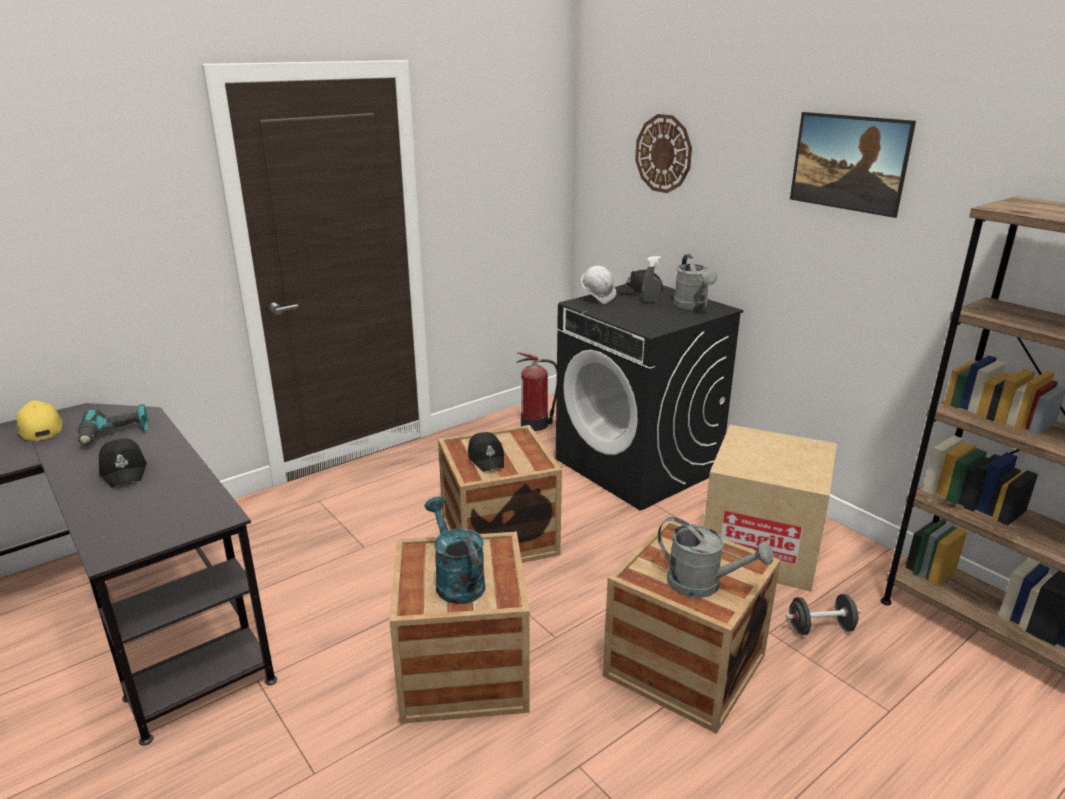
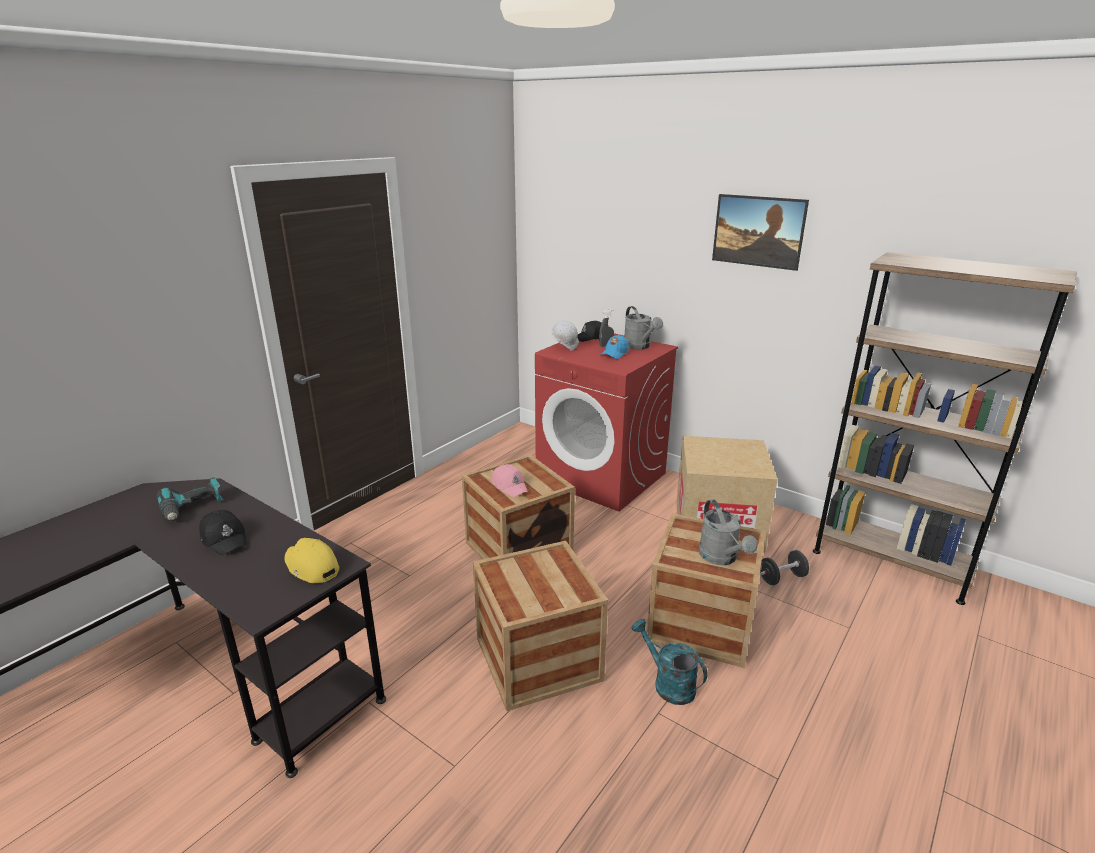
camera: 15 degrees left, 0 degrees up
(40, 428) = (111, 512): yellow cap -> yellow cap (311, 567)
(456, 580) = (538, 586): turquoise watering can -> turquoise watering can (668, 684)
(486, 458) = (510, 485): black cap -> pink cap
(536, 424) = (507, 454): fire extinguisher -> none
(638, 466) = (602, 477): black washing machine -> red washing machine
(654, 312) = (614, 354): none -> blue cap
(663, 153) = (601, 227): wall clock -> none
(703, 585) = (722, 558): grey watering can -> grey watering can turned 60 degrees clockwise

